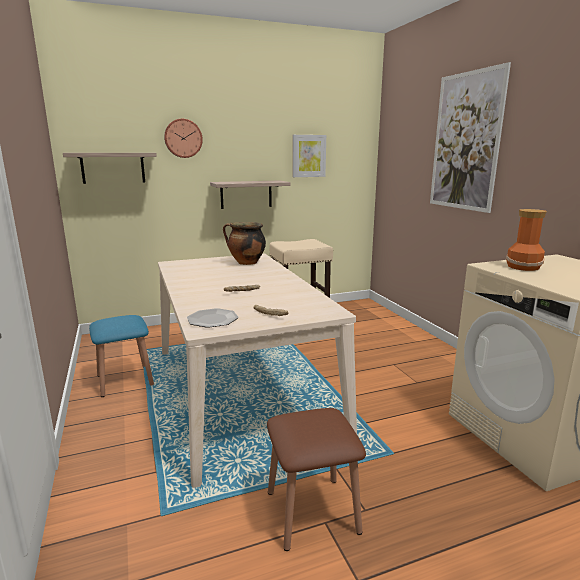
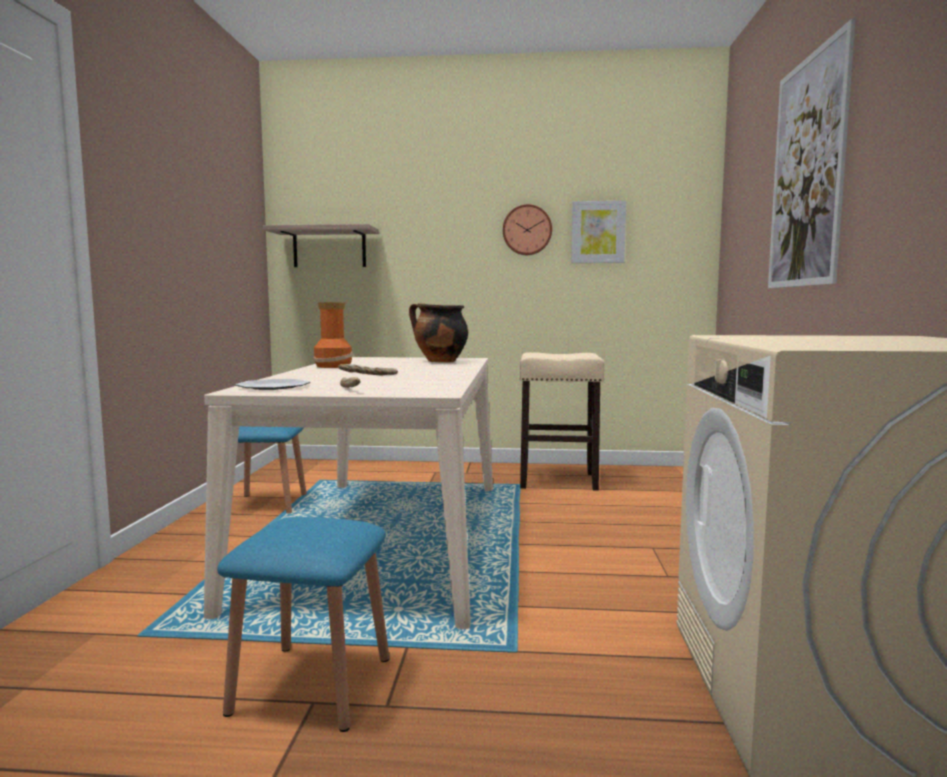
camera: 25 degrees right, 10 degrees down
(183, 138) = (416, 210): wall clock -> wall clock (527, 230)
(246, 194) = (499, 286): shelf -> none
(312, 511) = (312, 684): brown stool -> blue stool
(523, 267) = (787, 337): vase -> vase (334, 366)

